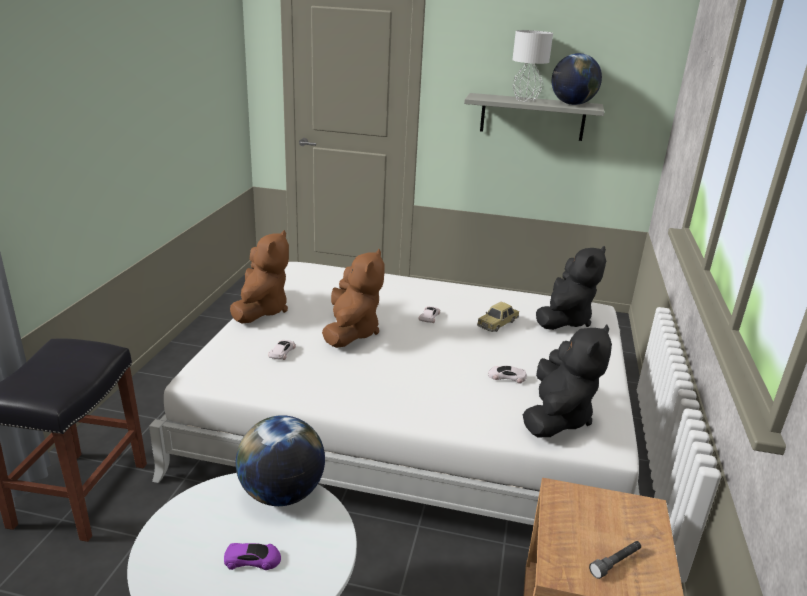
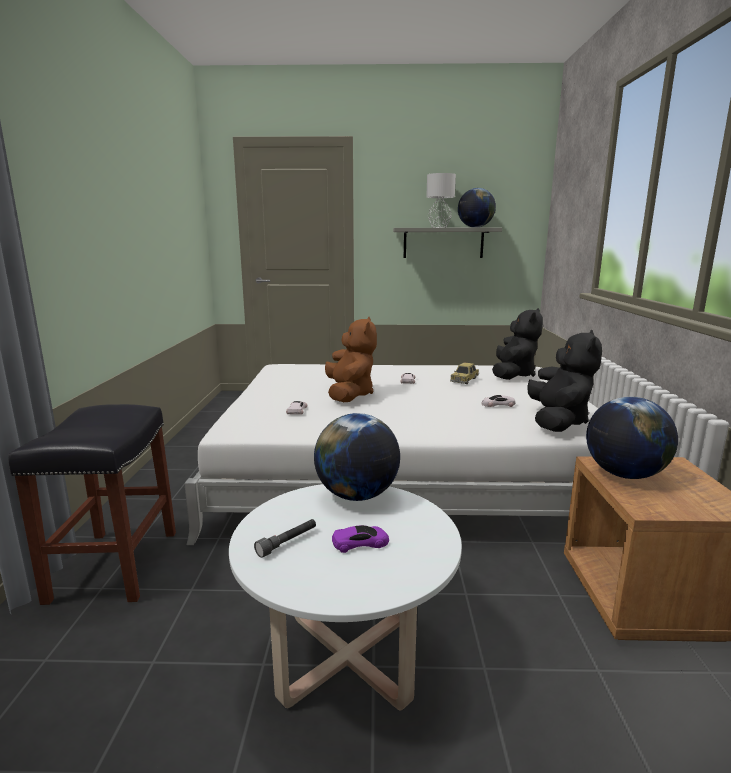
camera: 10 degrees left, 10 degrees down
(261, 310) = (261, 390): brown plush toy -> none
(574, 516) = (624, 474): none -> globe
(615, 563) = (684, 497): grey flashlight -> grey flashlight (287, 543)

